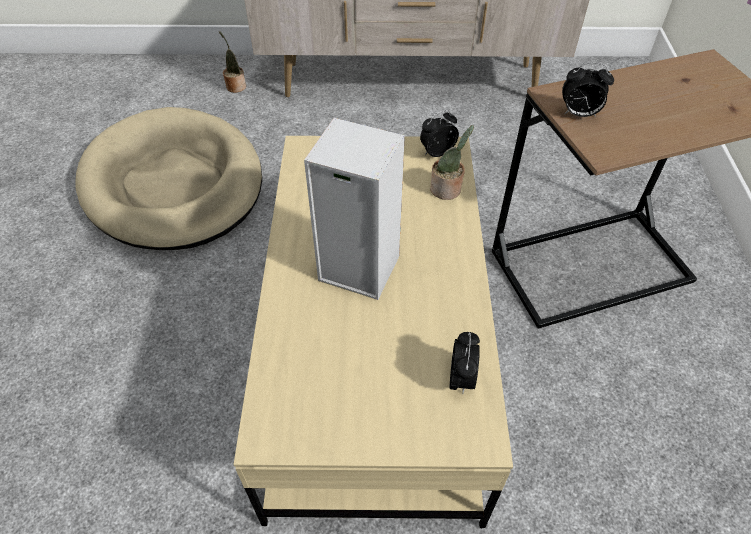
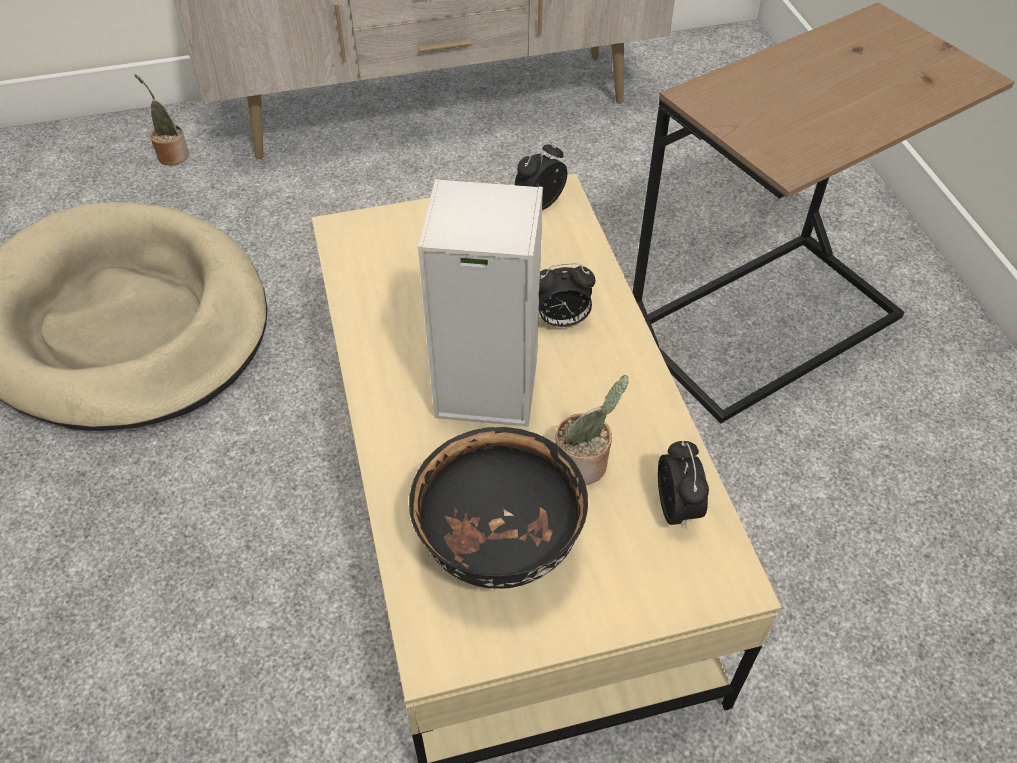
camera: 15 degrees left, 0 degrees up
(330, 377) = (499, 549): none -> black bowl
(447, 190) = (572, 254): potted plant -> potted plant (584, 464)
(579, 114) = (739, 118): alarm clock -> alarm clock (561, 321)

